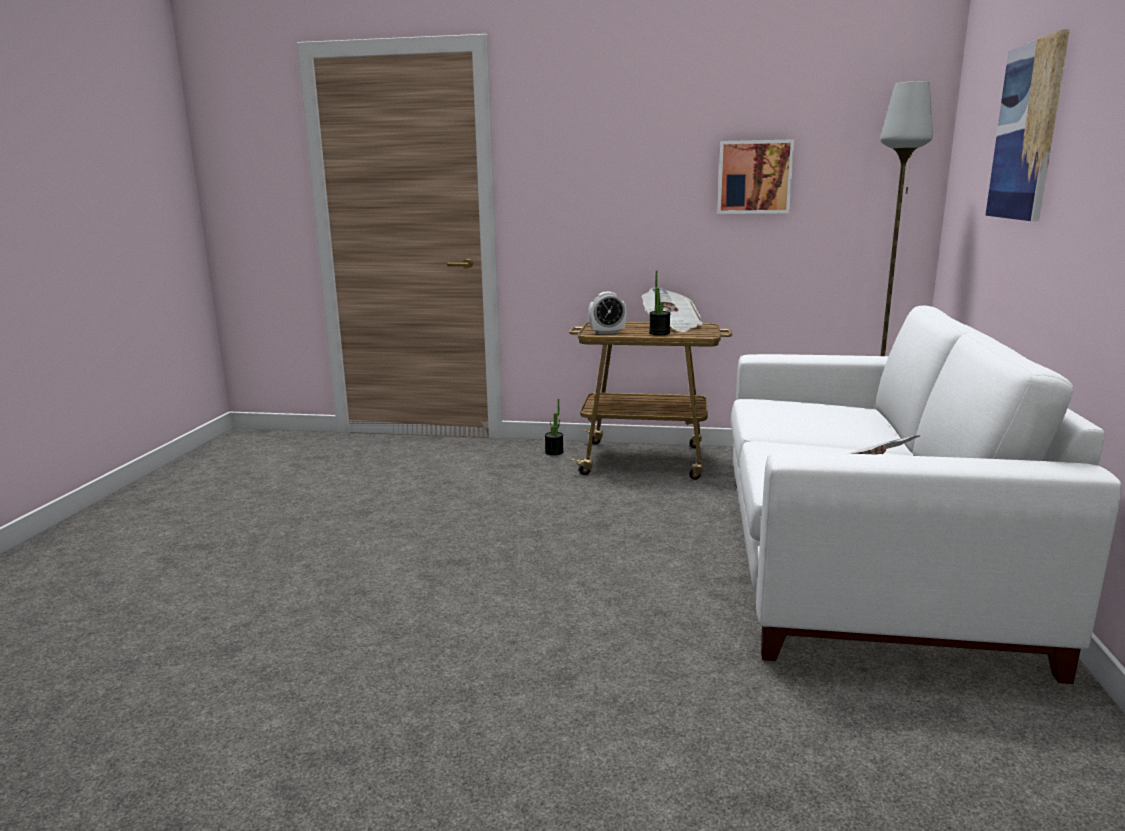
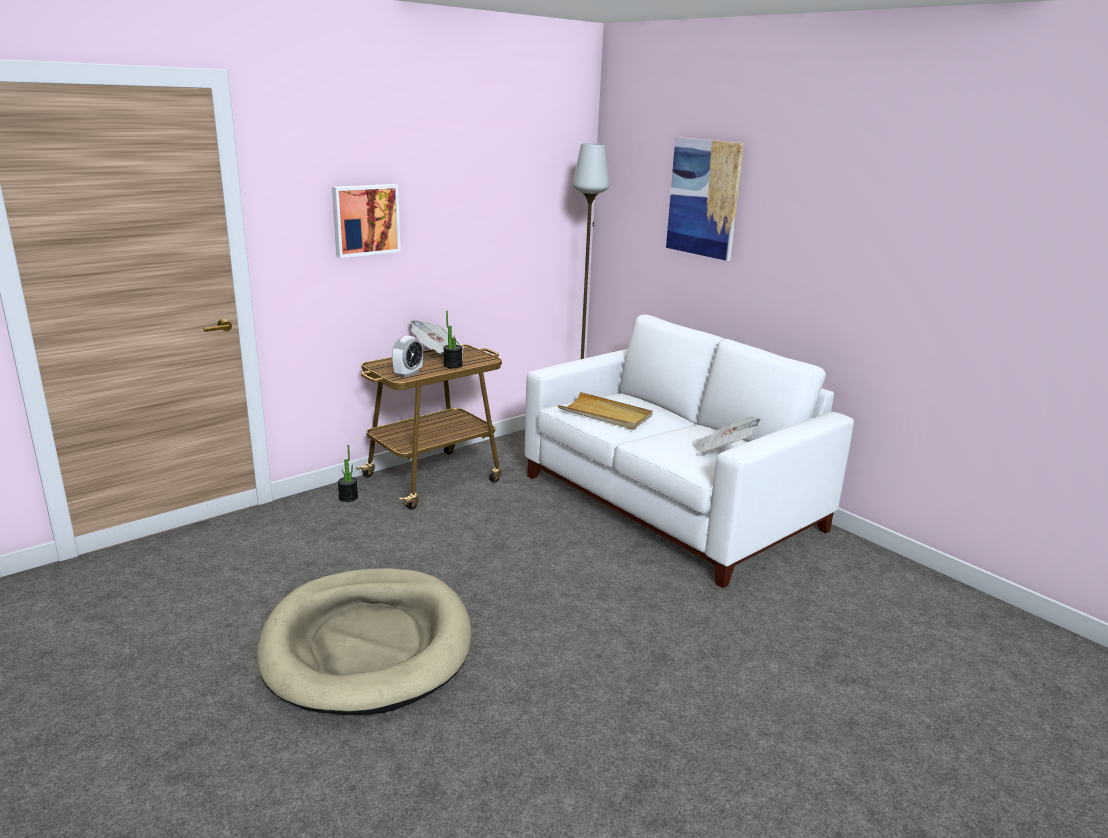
camera: 50 degrees left, 5 degrees up
(379, 544) = (367, 645): none -> beige dog bed
(754, 177) = (478, 214): picture -> picture (365, 219)
(789, 414) = (605, 414): none -> beige tray

